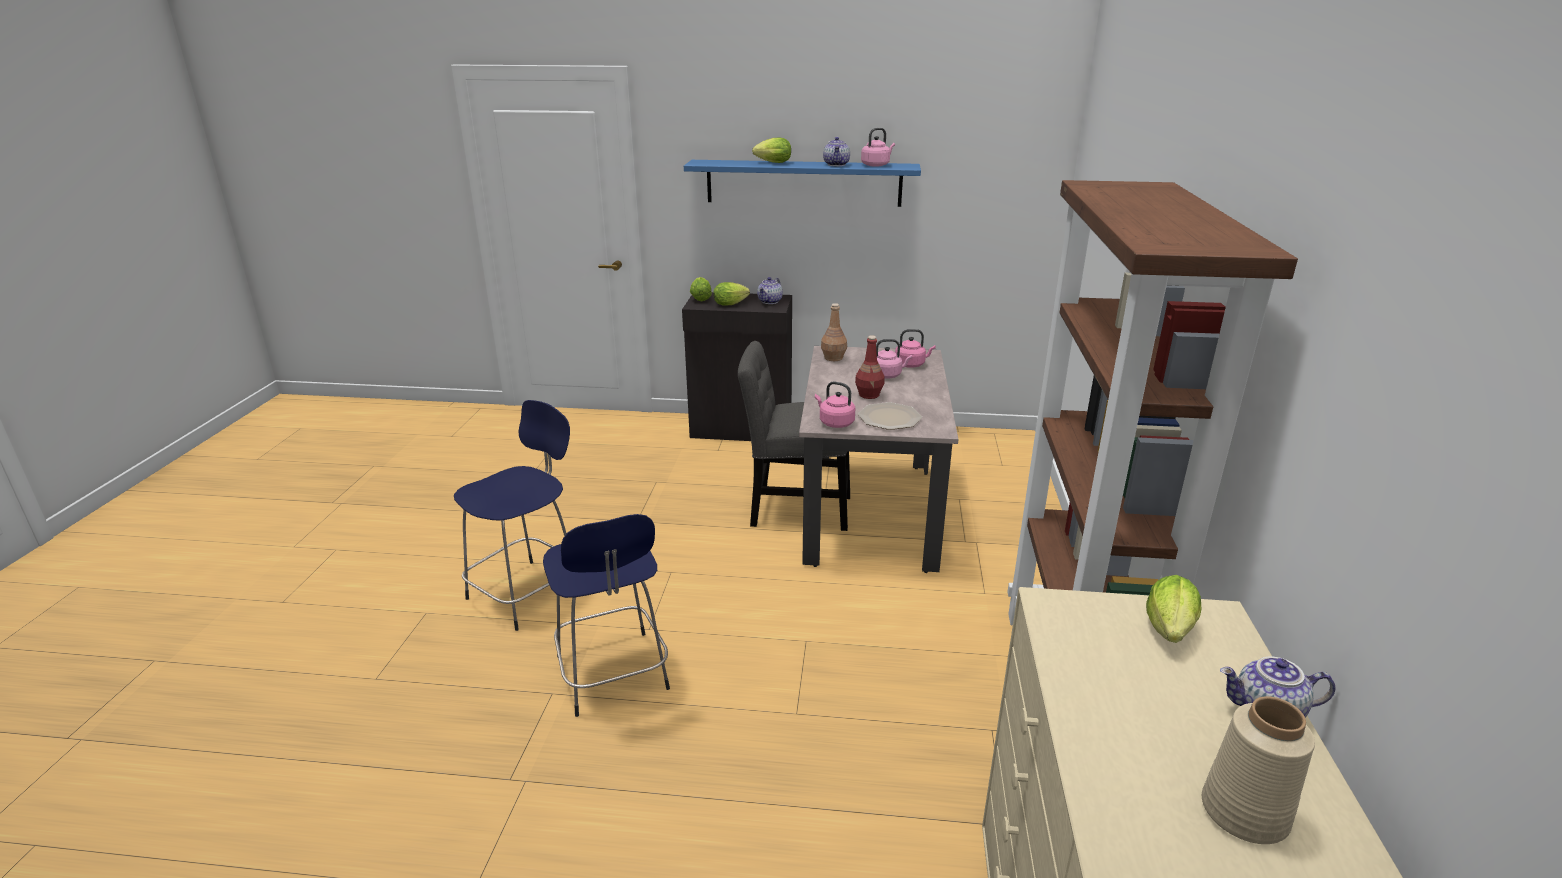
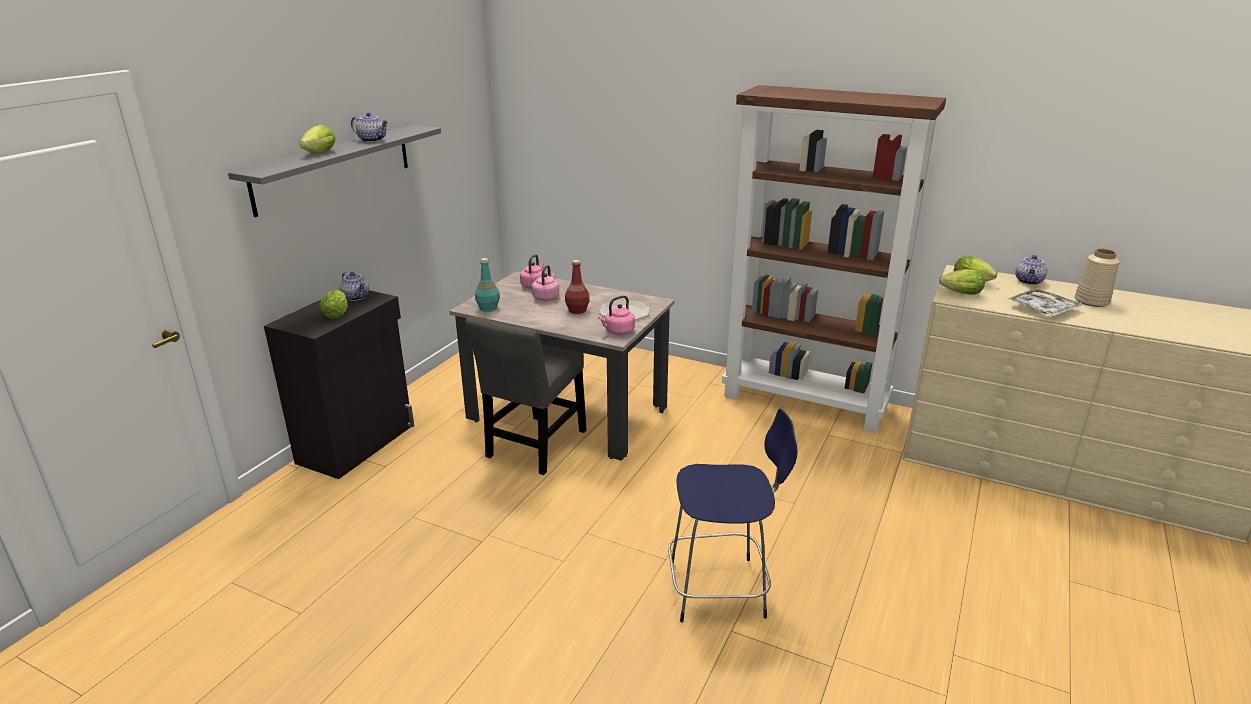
camera: 70 degrees left, 0 degrees up
(528, 592) = (563, 635): blue stool -> none
(700, 298) = (294, 325): lettuce -> lettuce (959, 293)
(803, 183) = (334, 167): blue shelf -> grey shelf
(833, 358) = (488, 308): brown bottle -> turquoise bottle
(876, 165) = (397, 132): pink kettle -> none
(1110, 723) = (1043, 308): none -> tray

